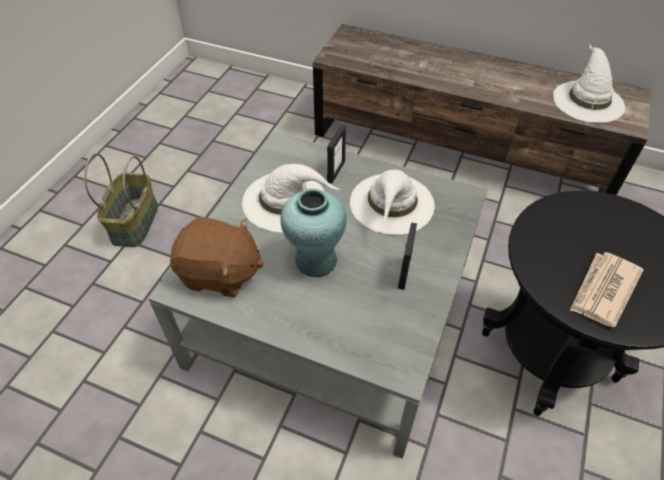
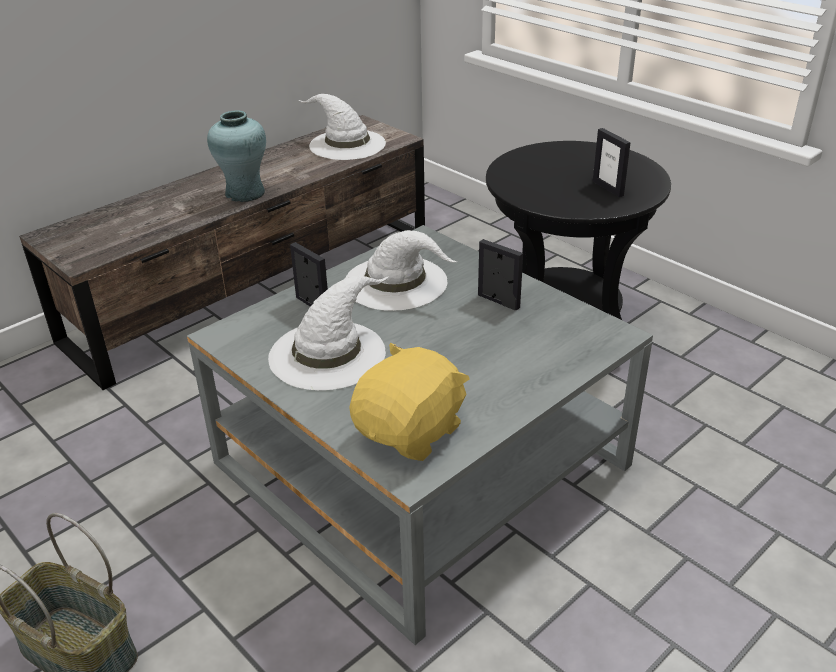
camera: 65 degrees left, 15 degrees down
(220, 273) = (411, 432): brown plush toy -> yellow plush toy
(315, 261) = (442, 353): turquoise vase -> turquoise vase (245, 193)
(603, 290) = (608, 188): newspaper -> picture frame

